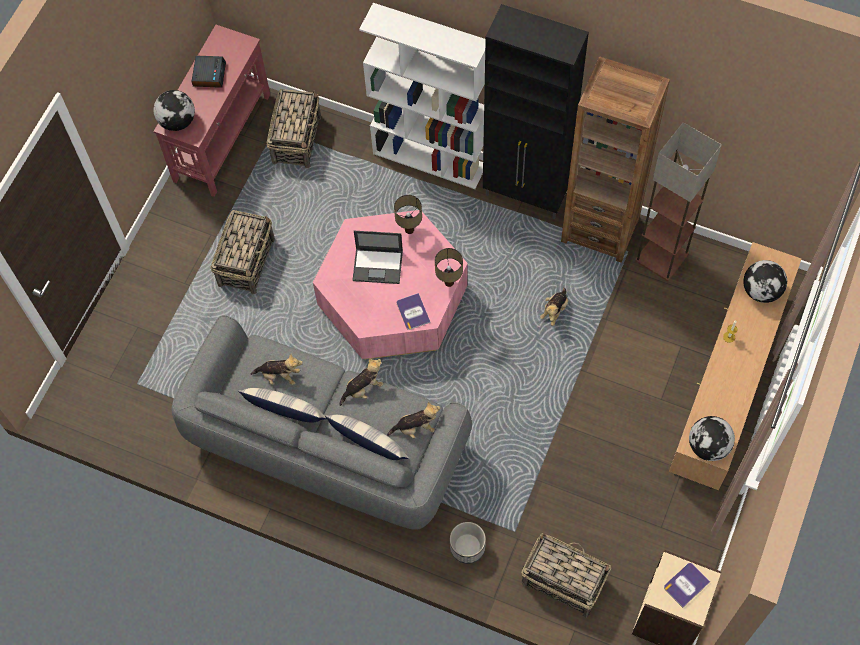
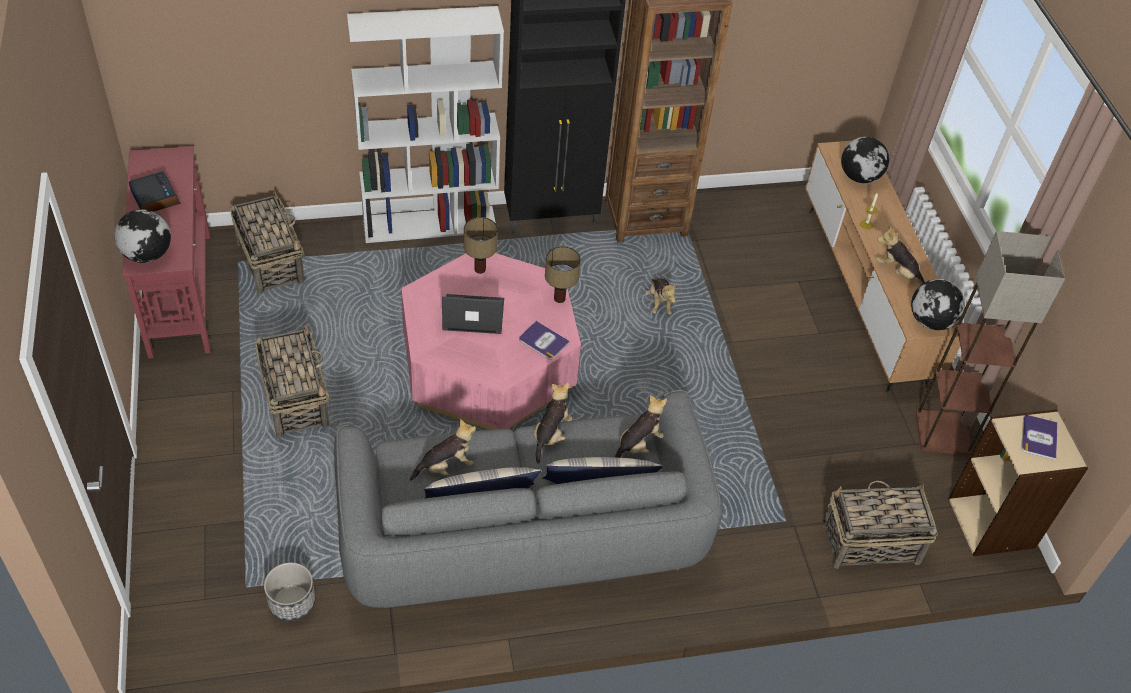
camera: 40 degrees left, 15 degrees down
(378, 265) = (472, 315): laptop -> laptop turned 150 degrees counterclockwise
(467, 547) = (752, 562): planter -> planter (292, 603)
(662, 257) = (720, 216): floor lamp -> floor lamp (943, 432)
(718, 391) = (897, 272): none -> plush toy

